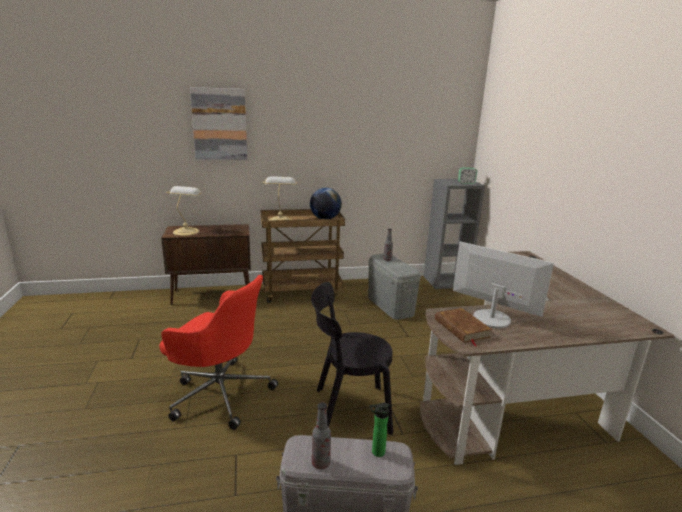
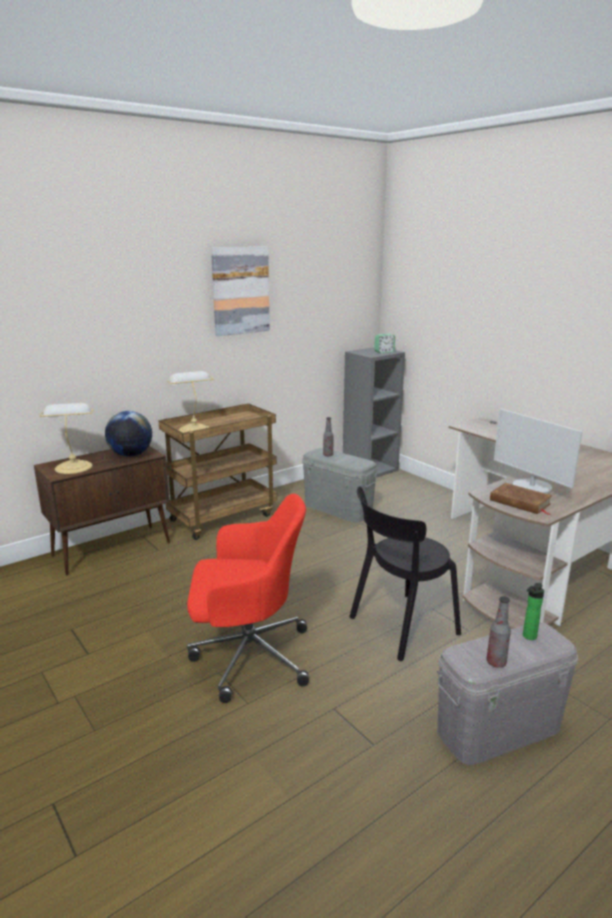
camera: 25 degrees left, 0 degrees up
(219, 124) = (95, 310): picture -> picture (240, 290)
(325, 219) = (244, 418): globe -> globe (131, 455)
(491, 319) = (531, 487): monitor -> monitor turned 135 degrees counterclockwise

